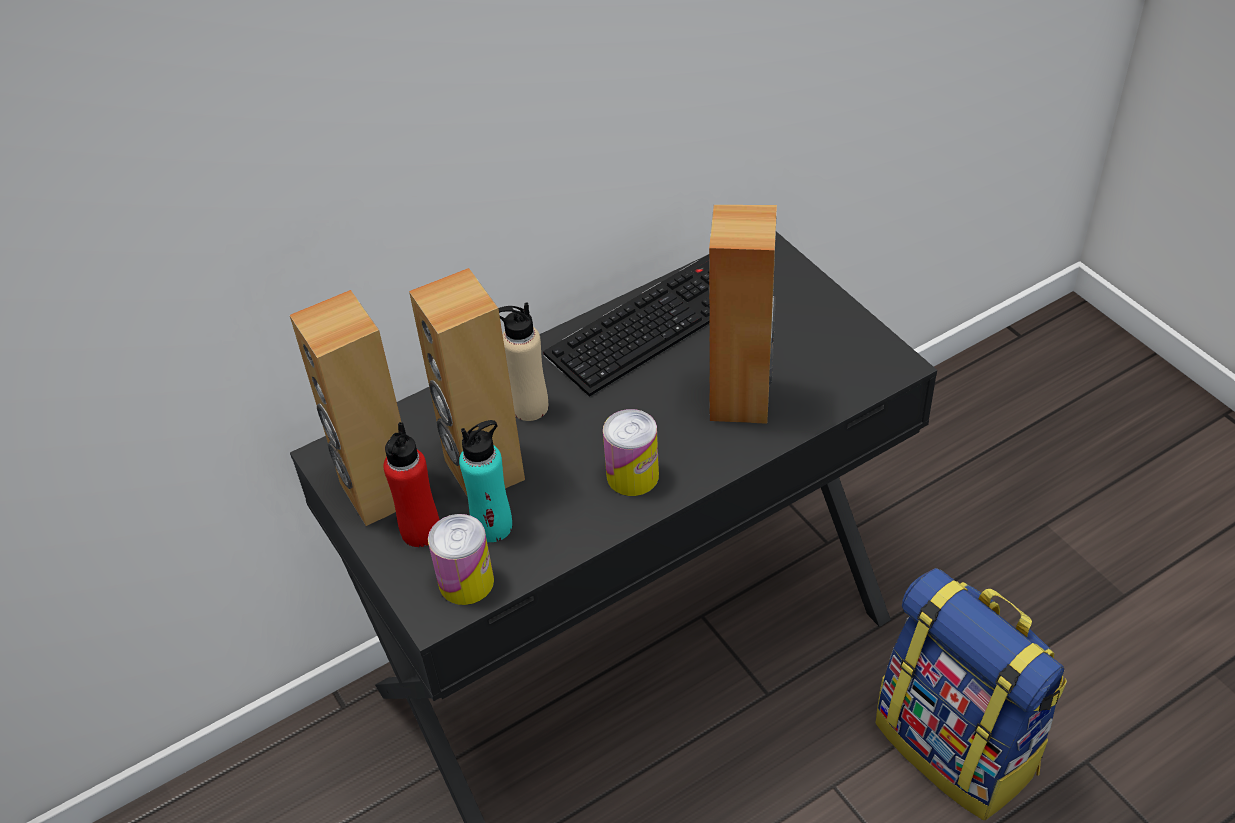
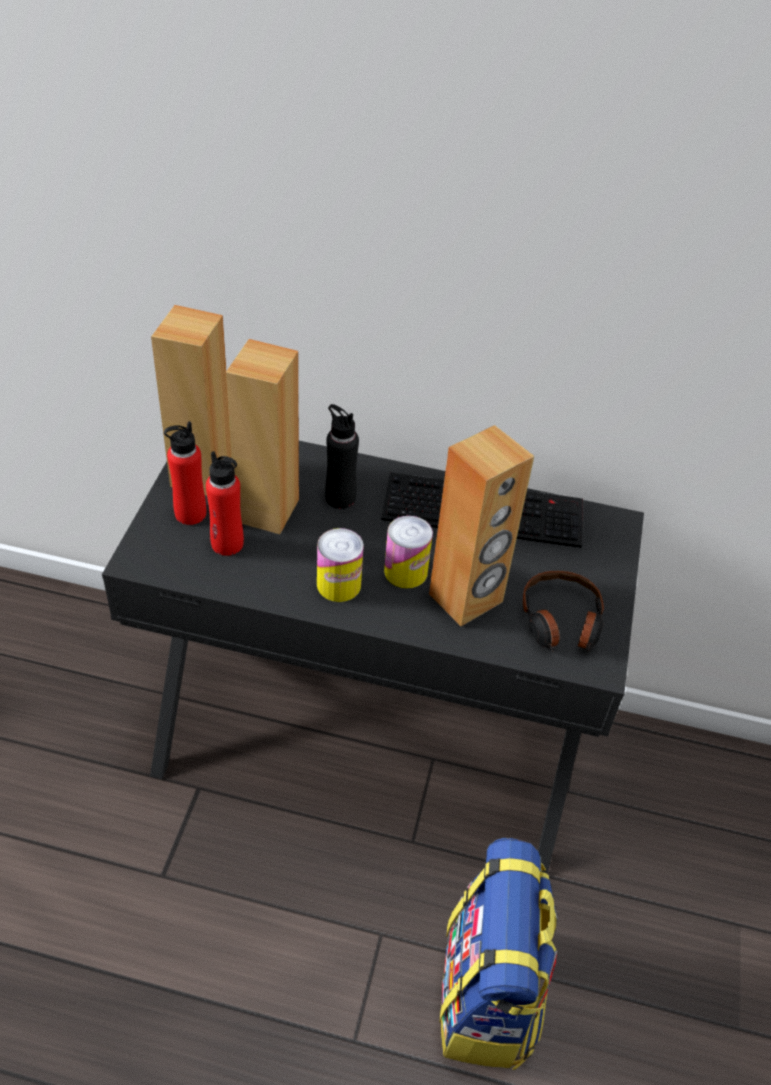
camera: 40 degrees right, 0 degrees up
(466, 582) = (172, 560): can -> can (405, 571)
(492, 526) = (227, 544): turquoise bottle -> red bottle
(529, 407) = (340, 498): beige bottle -> black bottle
(828, 356) = (561, 622): none -> headphones

